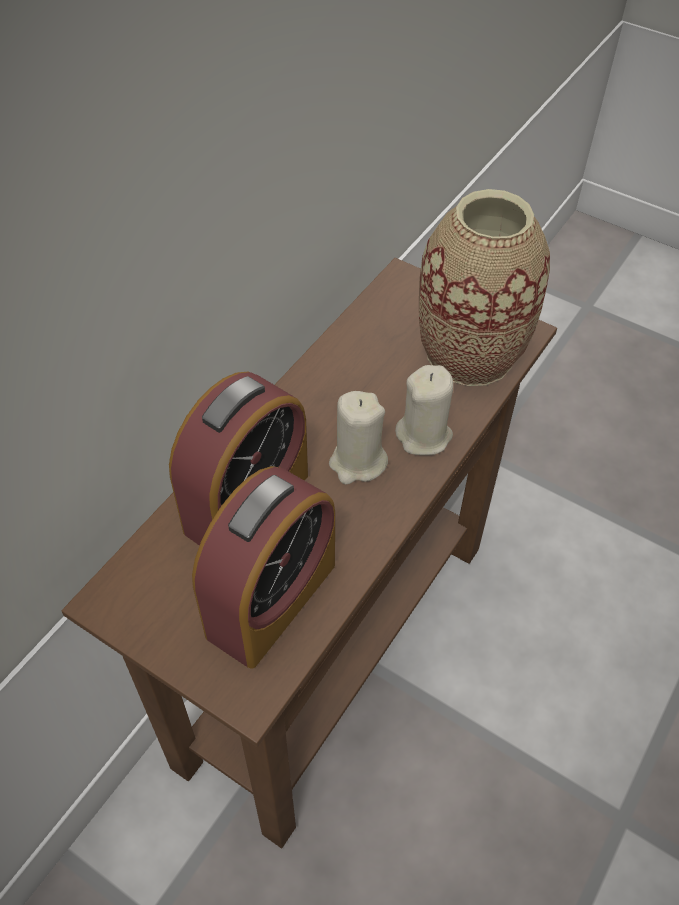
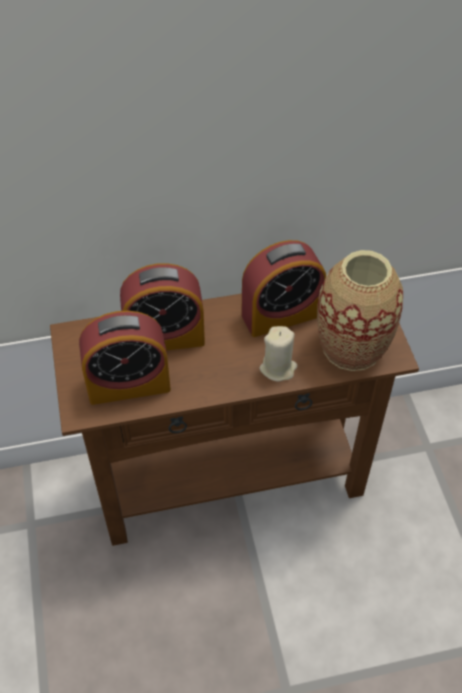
camera: 45 degrees right, 0 degrees up
(354, 373) = (281, 315): none -> alarm clock
(357, 462) = (232, 356): beige candle -> none

